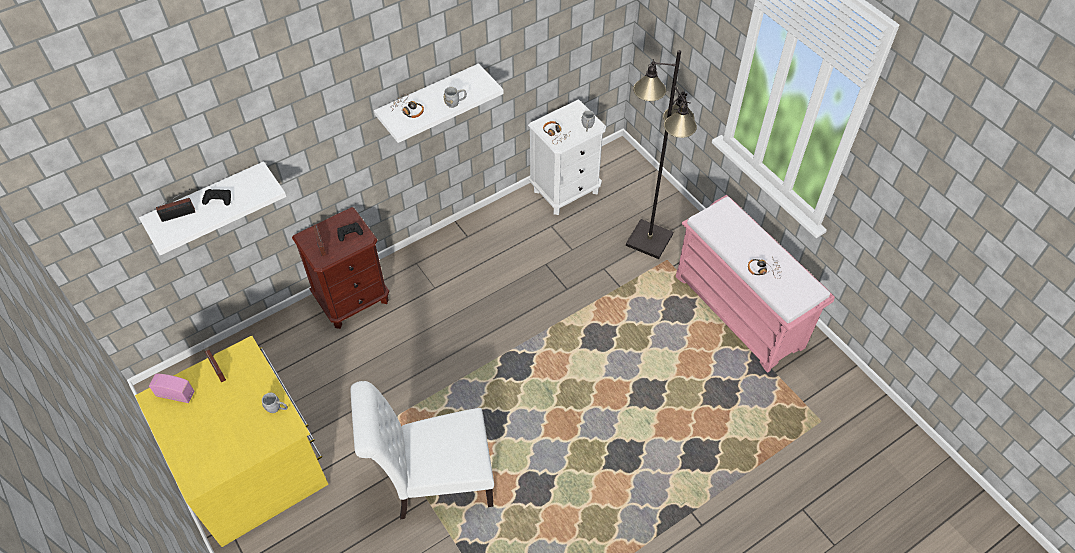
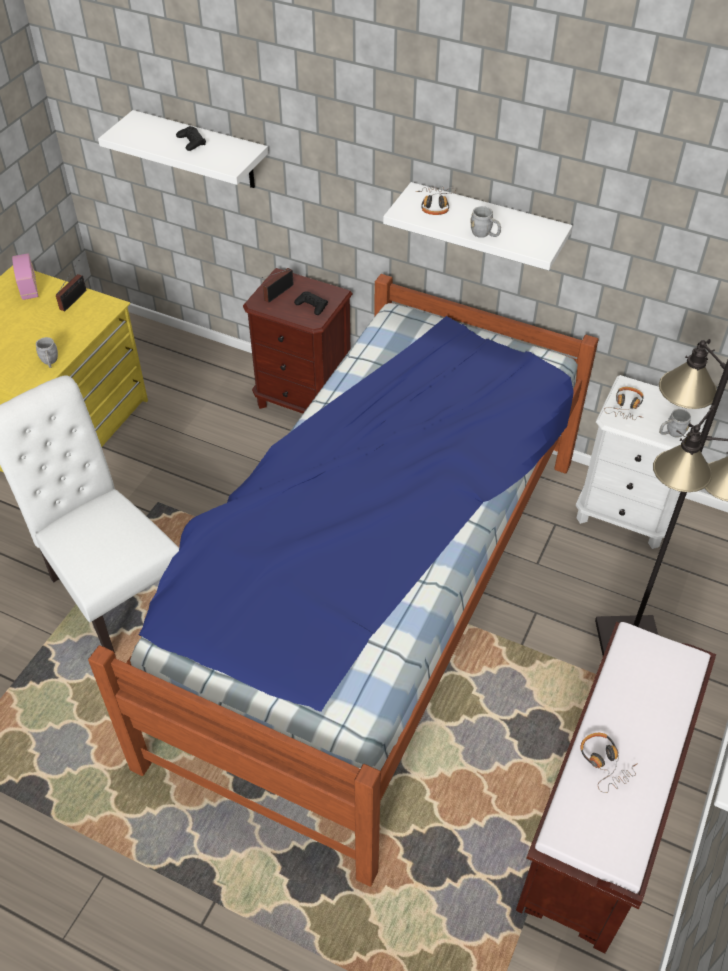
camera: 60 degrees right, 5 degrees down
(180, 215) = (153, 130): radio -> none
(543, 341) = (372, 599): none -> bed
(740, 312) = (598, 822): pink bench -> brown bench

